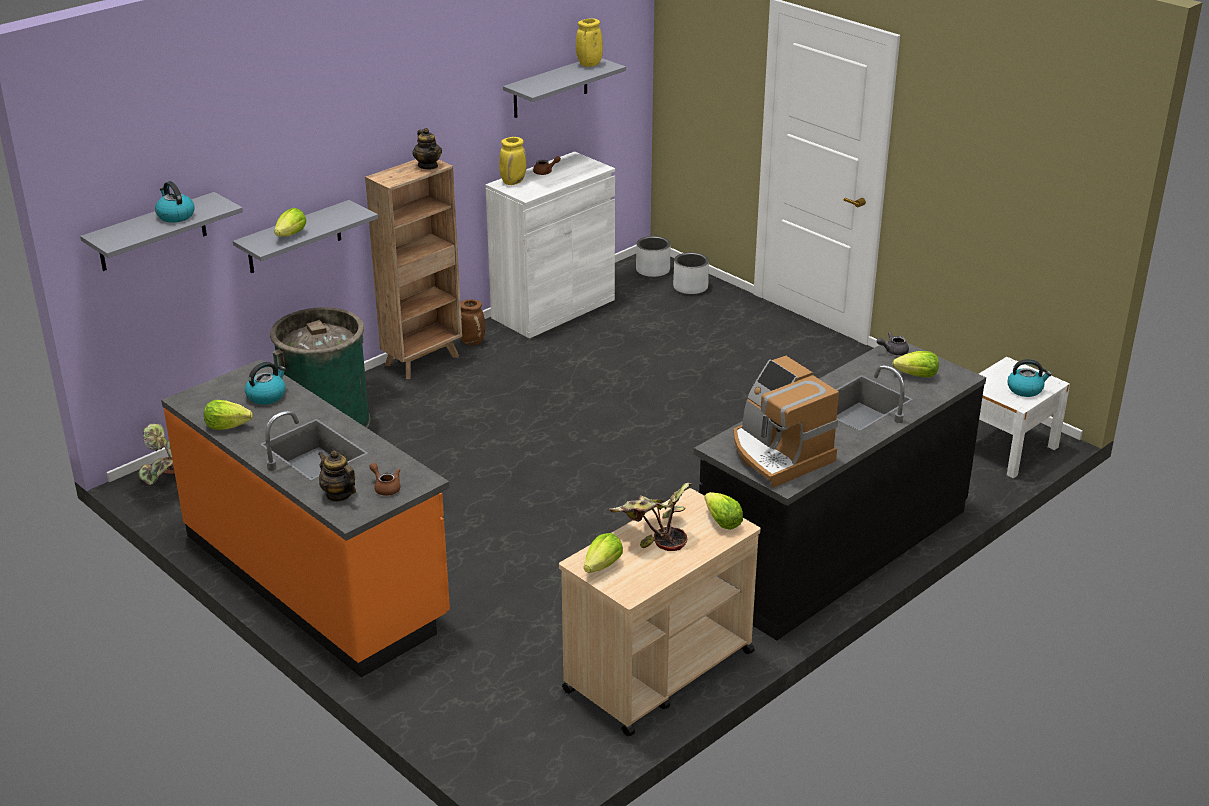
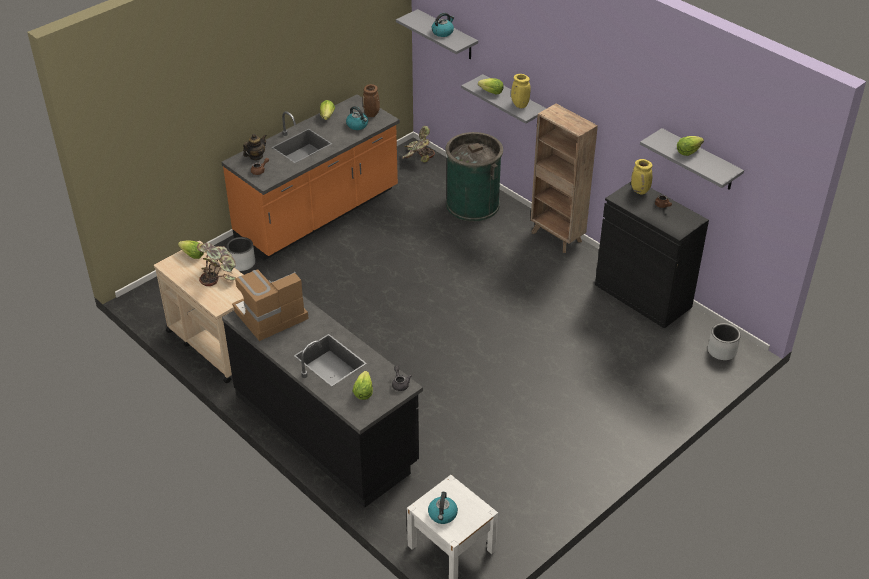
camera: 90 degrees right, 10 degrees up
(428, 166) = (577, 126): teapot -> none
(473, 342) = (585, 258): brown vase -> brown vase (372, 114)
(553, 309) = (643, 296): white cabinet -> black cabinet
(589, 65) = (719, 166): yellow vase -> yellow vase (519, 105)
(690, 287) = (696, 373): grey planter -> grey planter (242, 263)
(722, 522) = (224, 301): lettuce -> lettuce (688, 152)

